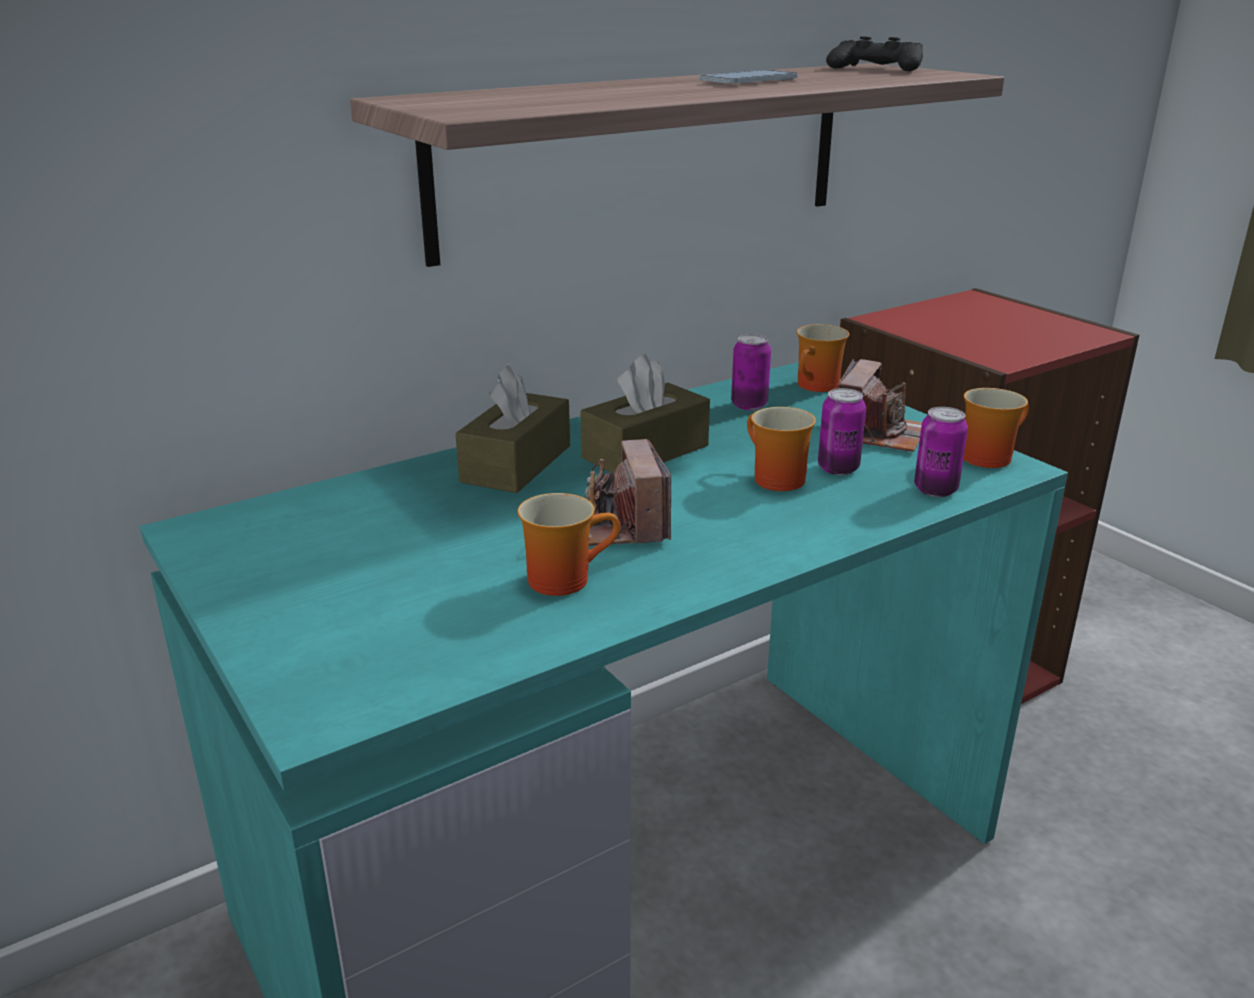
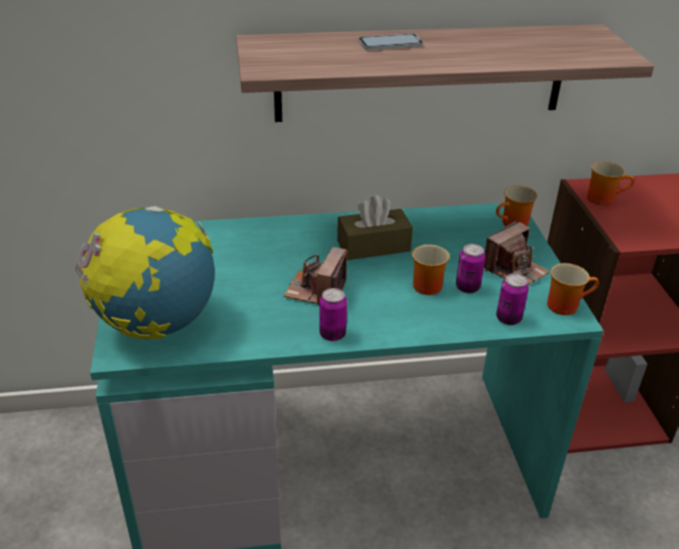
camera: 25 degrees right, 10 degrees up
(360, 649) = (157, 323): none -> globe
(516, 464) = (302, 235): brown tissue box -> none
(564, 577) = (270, 313): mug -> mug (603, 198)
(749, 80) = (474, 46): phone -> phone (390, 43)
(749, 405) = (459, 228): can -> can (332, 334)
(876, 69) = (584, 38): black game controller -> none

